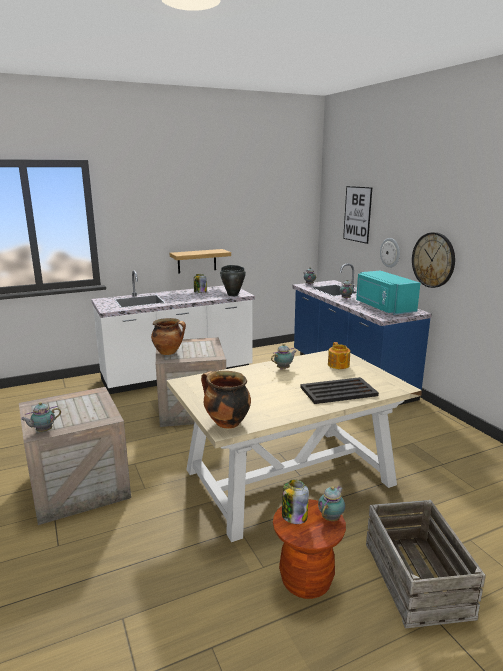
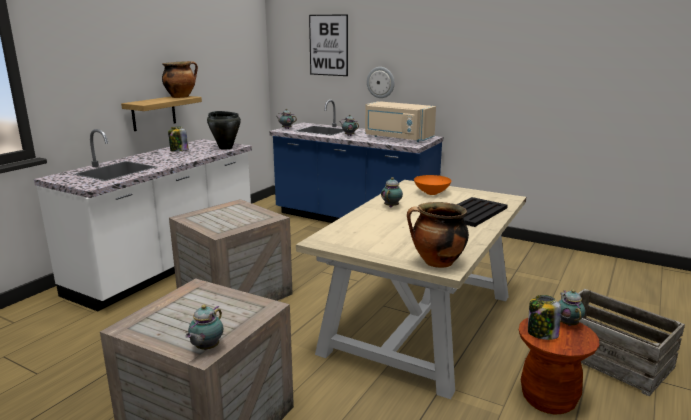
camera: 35 degrees left, 0 degrees up
(169, 352) = (210, 225): cooking pot -> cooking pot (181, 97)
(338, 365) = (431, 193): teapot -> orange bowl
(383, 308) = (397, 138): turquoise microwave -> beige microwave
(433, 260) = (438, 83): wall clock -> none

